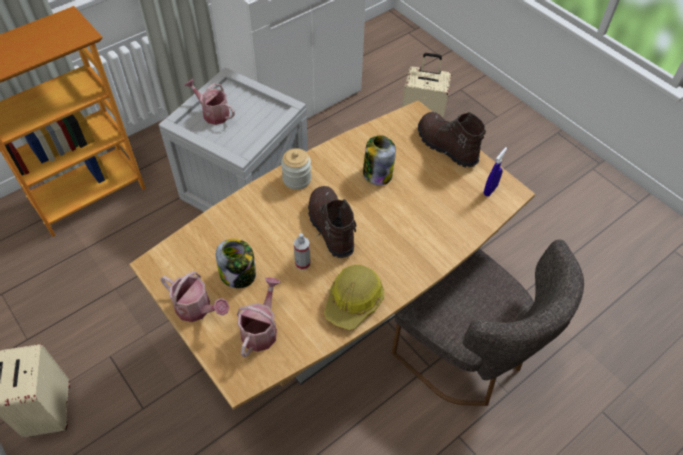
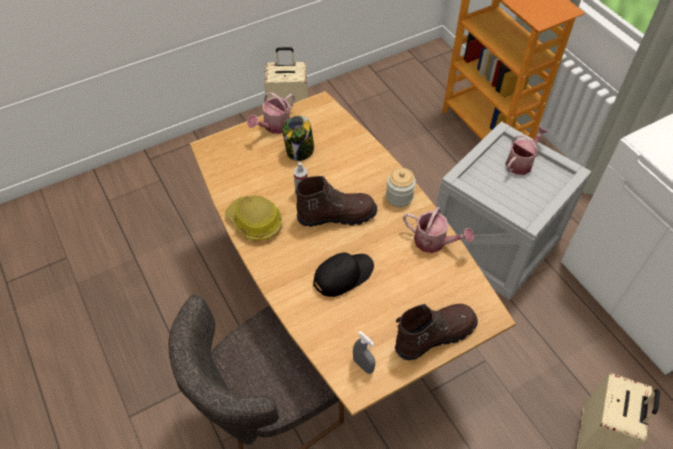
camera: 100 degrees right, 0 degrees up
(261, 329) = (245, 161): watering can -> watering can (434, 242)
(377, 174) = (399, 262): jar -> none
(403, 214) = (343, 275): none -> black cap
(490, 190) = (363, 365): blue spray bottle -> grey spray bottle

